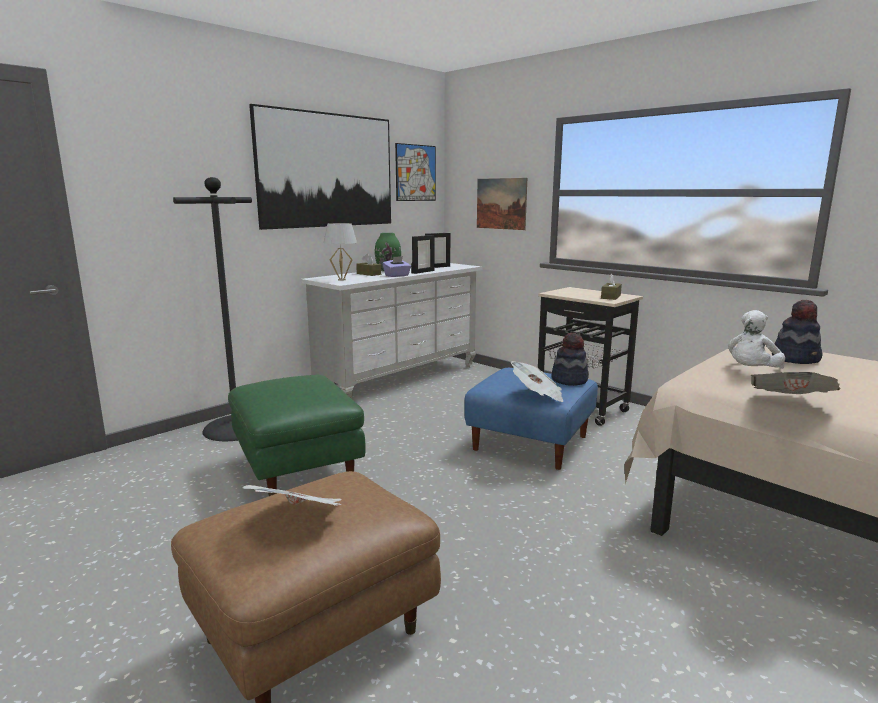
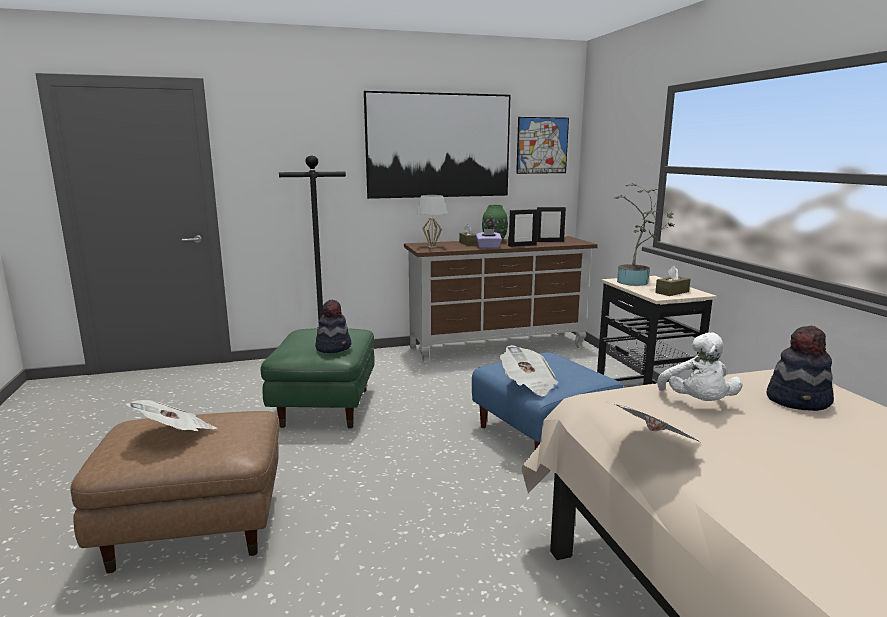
camera: 30 degrees right, 0 degrees up
(401, 379) = (498, 348): white dresser -> brown dresser
(501, 203) = (619, 178): picture -> none
(569, 380) = (587, 376): hat -> hat (334, 347)
(570, 293) = (636, 282): none -> potted plant
(751, 372) = (697, 403): white plush toy -> white plush toy turned 75 degrees counterclockwise

